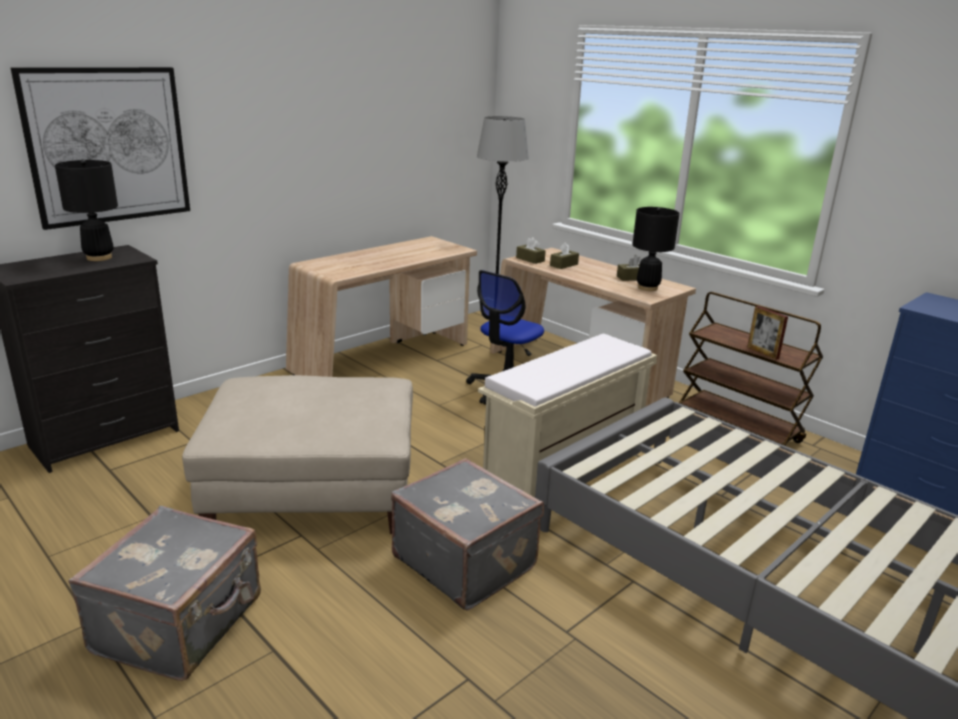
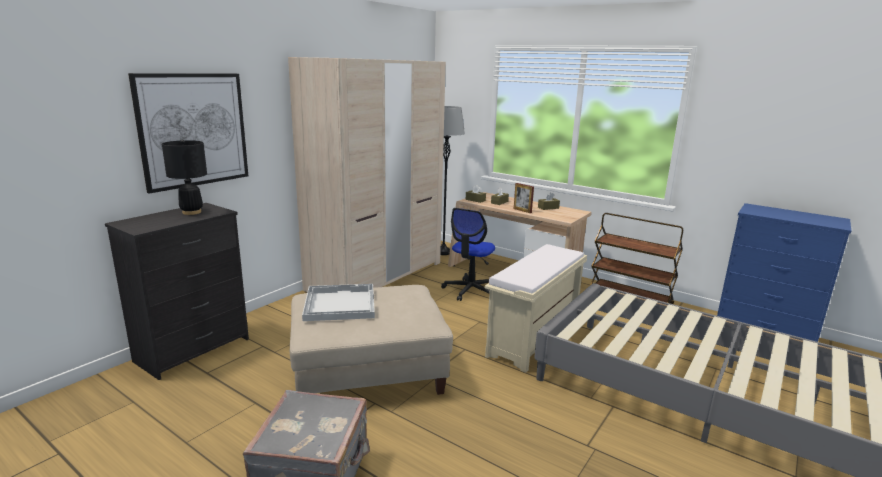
camera: 10 degrees left, 5 degrees down
(273, 396) = (339, 304): none -> white tray
(384, 358) = (376, 276): beige desk -> beige wardrobe
(465, 561) = (498, 407): grey suitcase -> none
(647, 288) = (562, 213): black table lamp -> none
(762, 353) = (646, 249): picture frame -> picture frame (522, 210)

